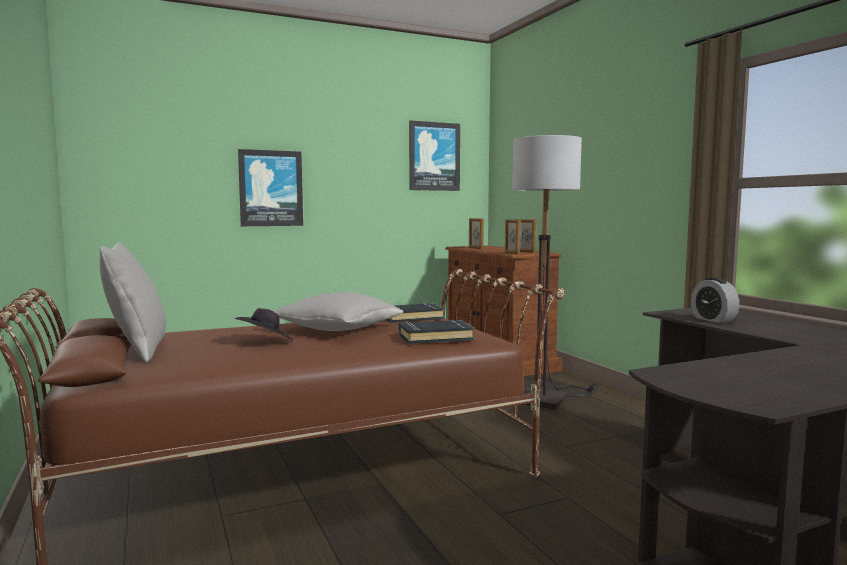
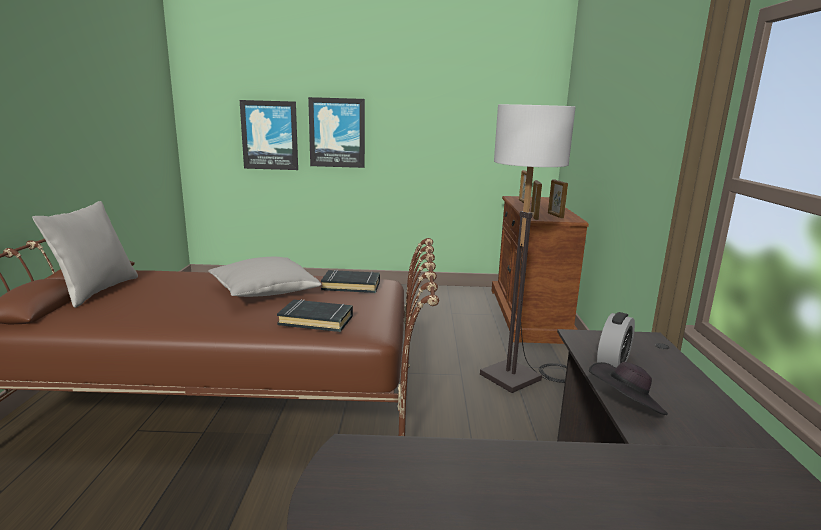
camera: 25 degrees right, 10 degrees up
(265, 342) = (184, 299): black hat -> black hat (625, 405)
(434, 156) = (501, 102): picture -> picture (270, 135)
(713, 320) = (613, 362): alarm clock -> alarm clock turned 150 degrees counterclockwise

